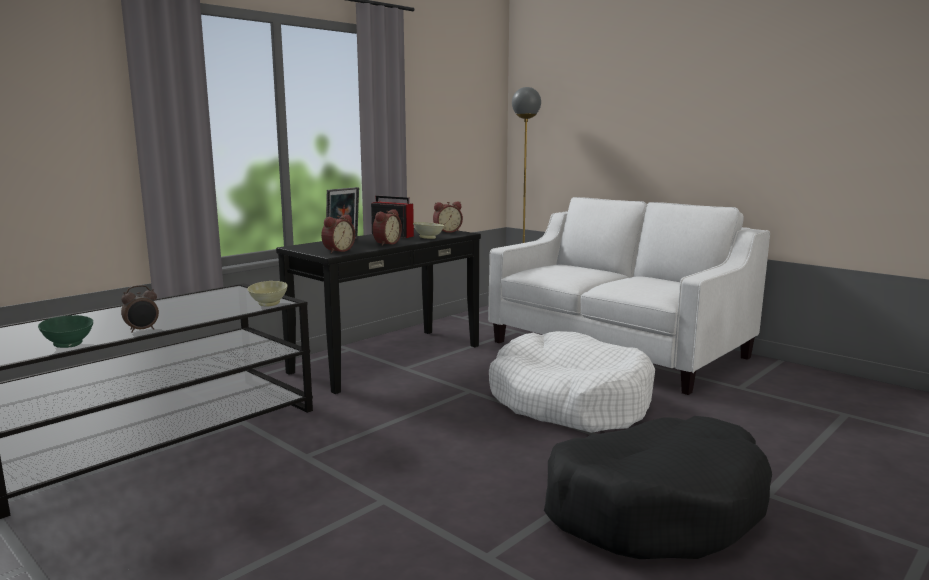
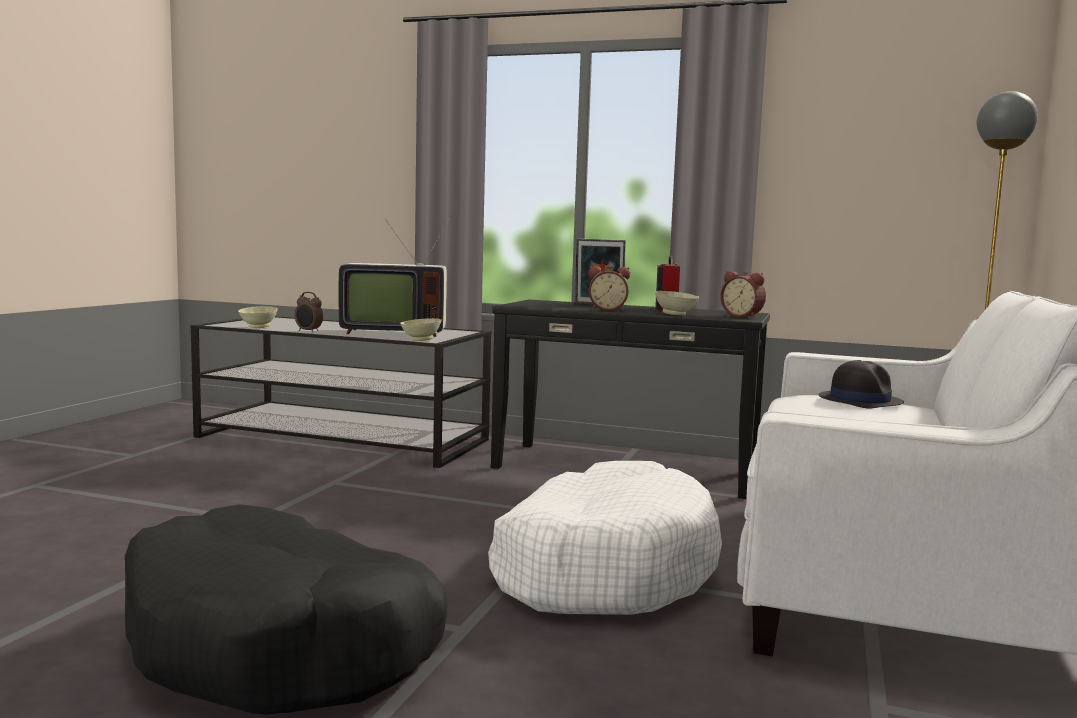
camera: 65 degrees right, 5 degrees down
(68, 345) = (257, 327): green bowl -> beige bowl
(201, 307) = (392, 332): none -> television
(337, 250) = (536, 305): alarm clock -> none
(556, 267) = (859, 400): none -> black hat

